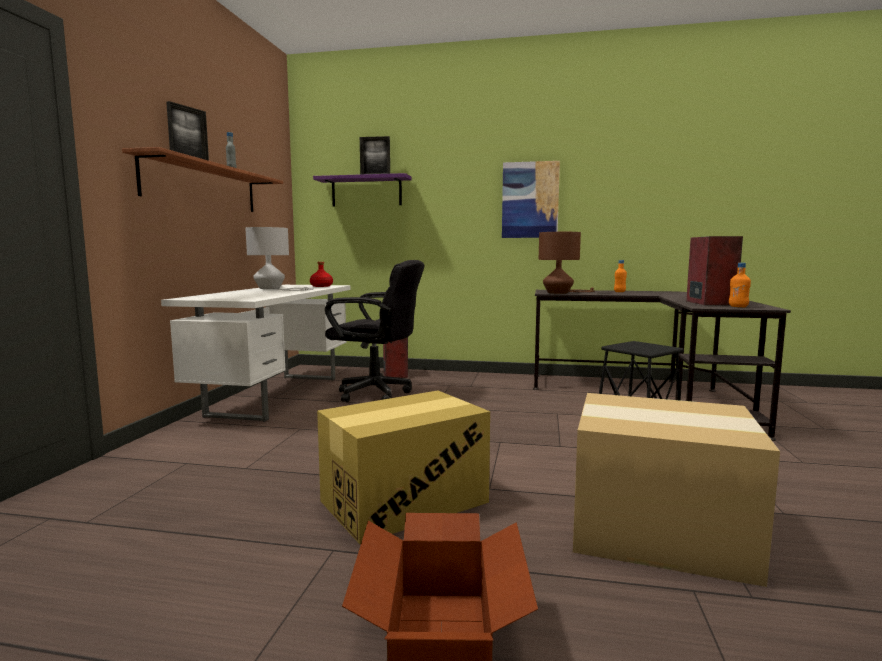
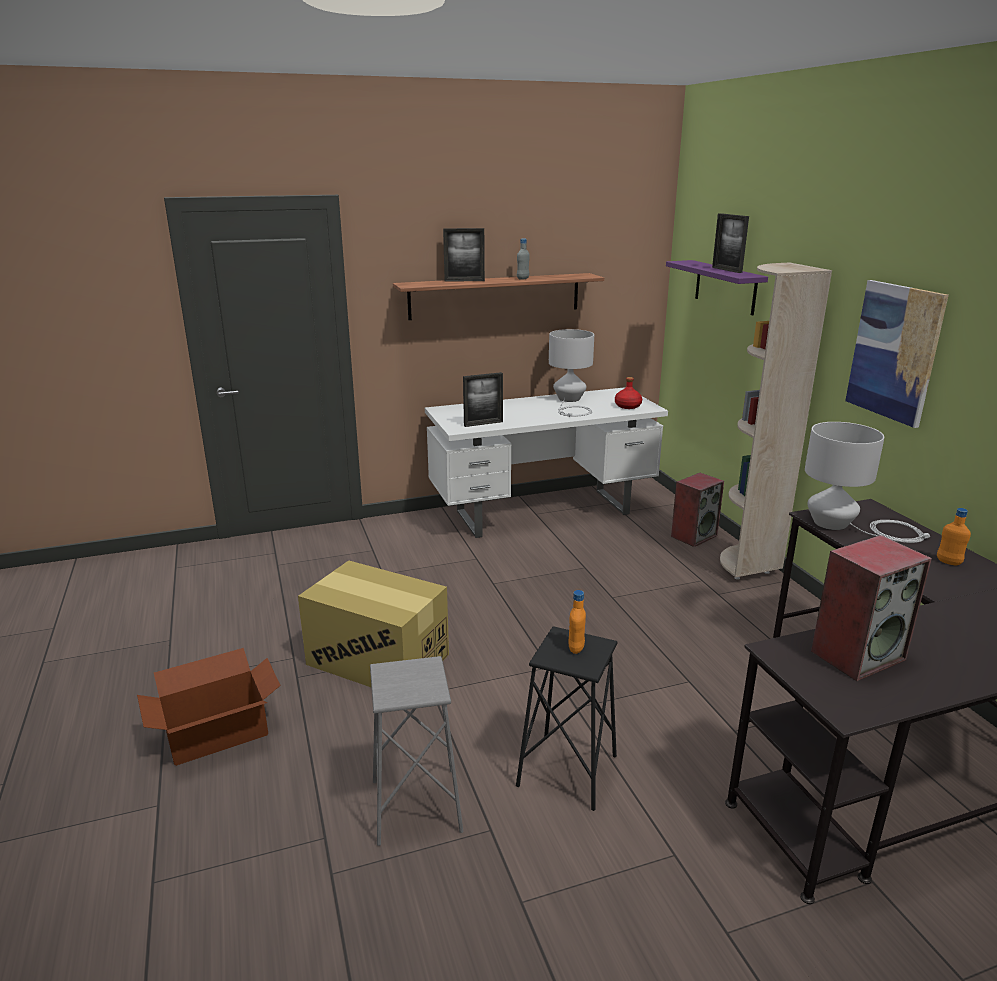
camera: 60 degrees right, 15 degrees up
(257, 297) = (483, 423): none -> picture frame
(378, 394) = (609, 555): black office chair -> none
(451, 375) = (744, 567): none -> beige bookcase
(566, 292) = (855, 526): brown table lamp -> grey table lamp
(656, 530) = (417, 806): cardboard box -> grey stool
(738, 306) = (827, 682): orange bottle -> orange bottle (576, 648)

